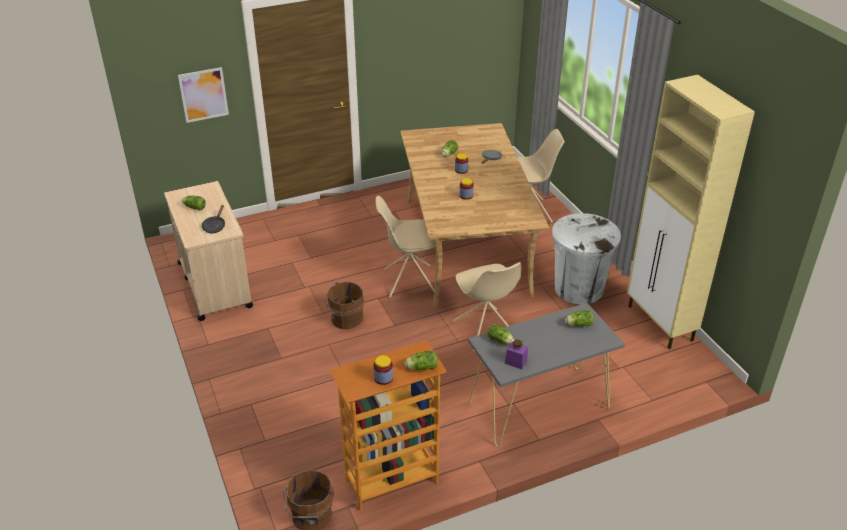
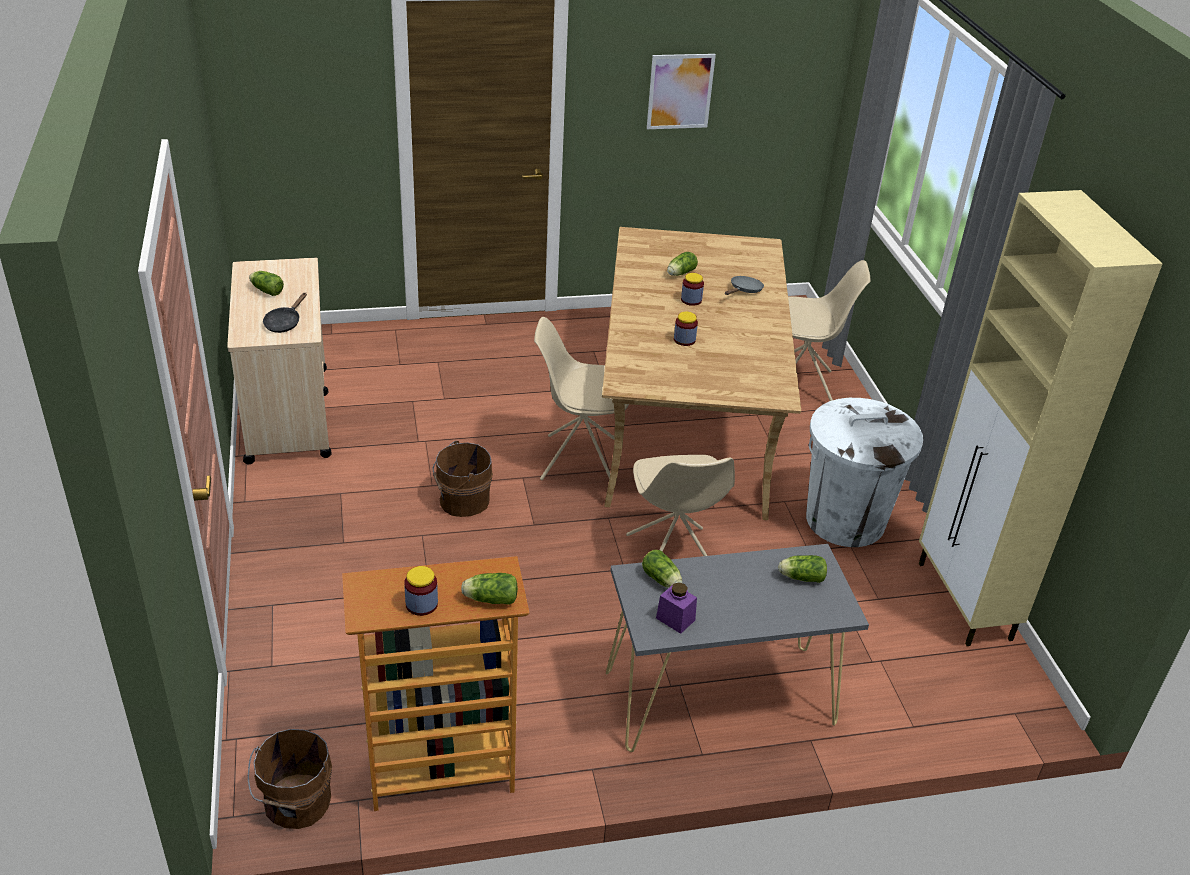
camera: 10 degrees right, 0 degrees up
(203, 95) = (320, 124): picture -> picture (680, 91)

